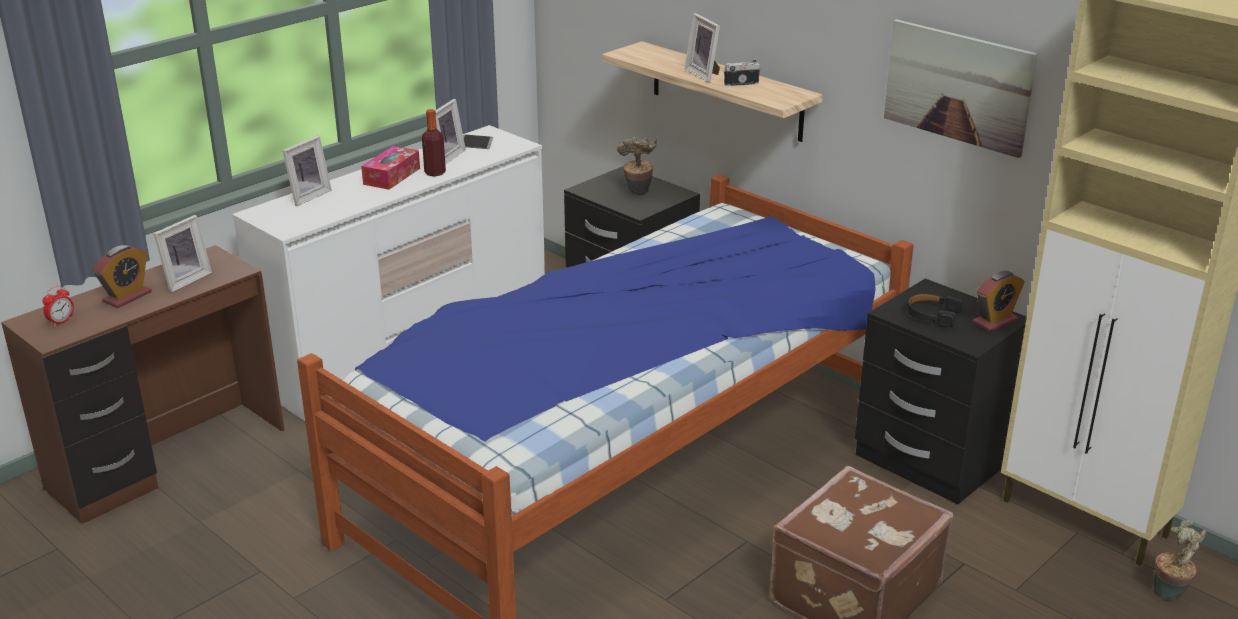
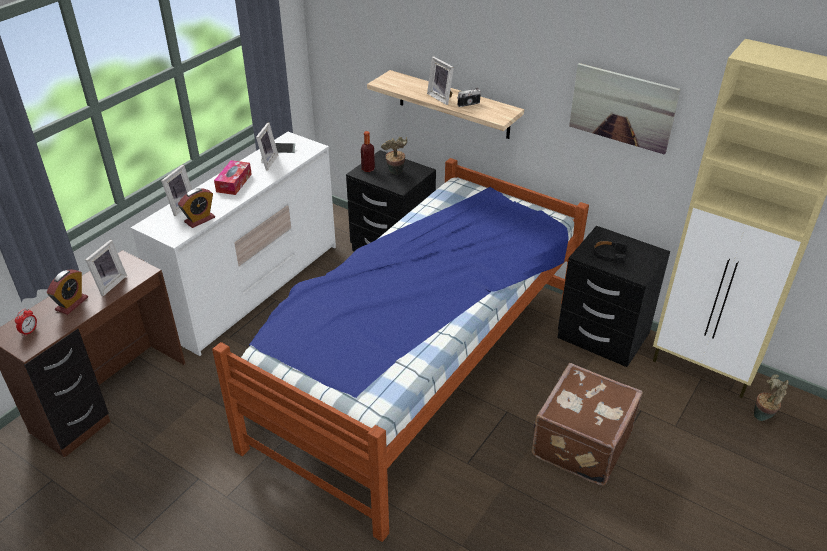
camera: 10 degrees left, 10 degrees up
(435, 173) = (263, 177): bottle -> bottle (368, 169)
(995, 321) = (648, 256): alarm clock -> alarm clock (200, 220)

